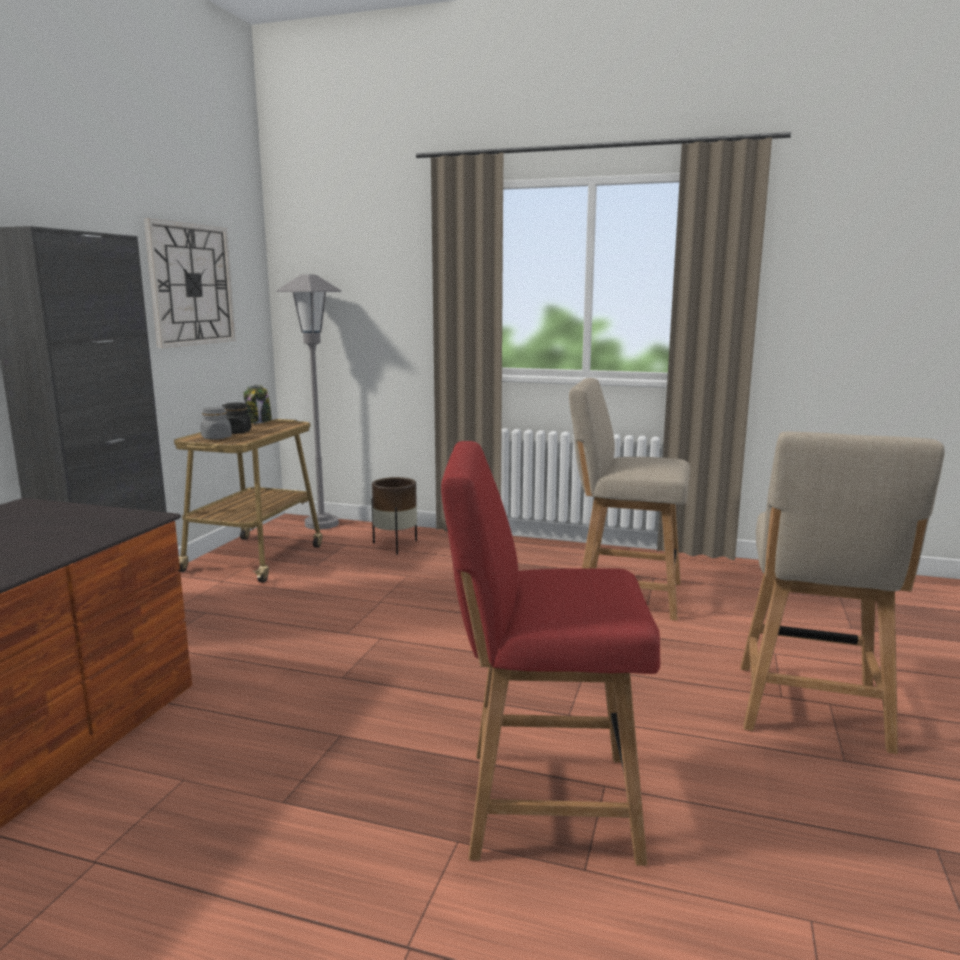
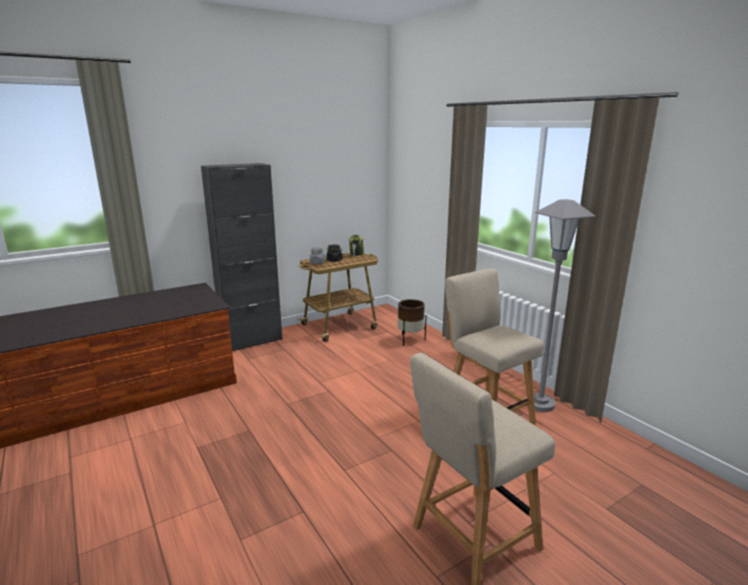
camera: 40 degrees right, 5 degrees up
(191, 285) = (327, 180): wall clock -> none
(322, 524) = (394, 315): grey floor lamp -> grey floor lamp (540, 404)
(540, 803) = (269, 502): red chair -> none

